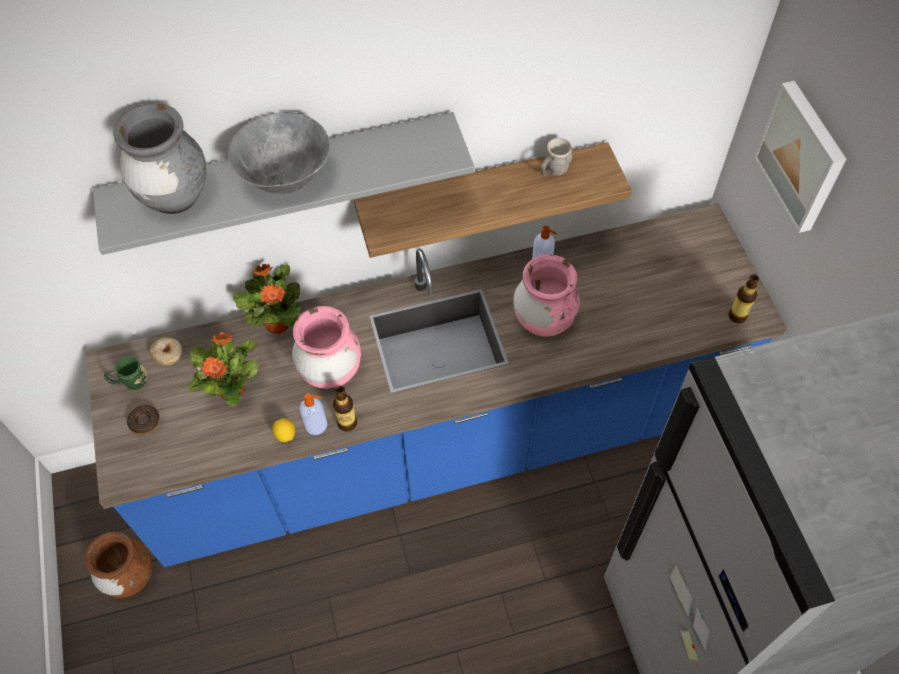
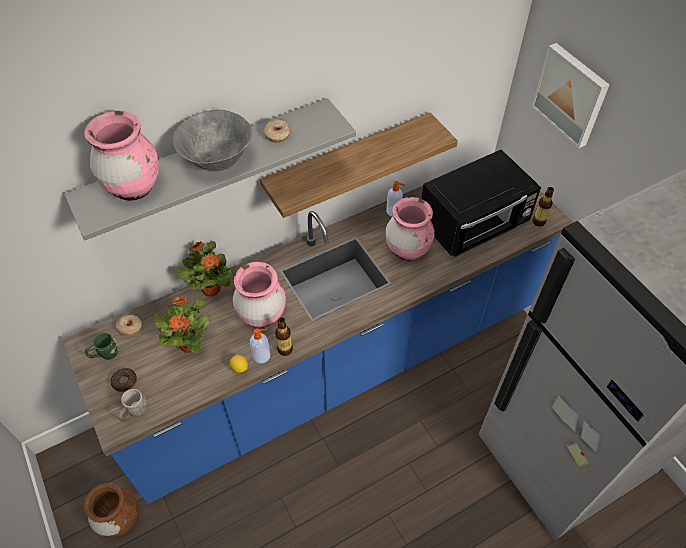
camera: 15 degrees left, 5 degrees down
(175, 197) = (134, 188): grey vase -> pink vase
(372, 154) = (278, 134): none -> donut
(553, 171) = (398, 136): grey mug -> grey mug (134, 412)
(645, 303) = (474, 225): none -> black microwave

